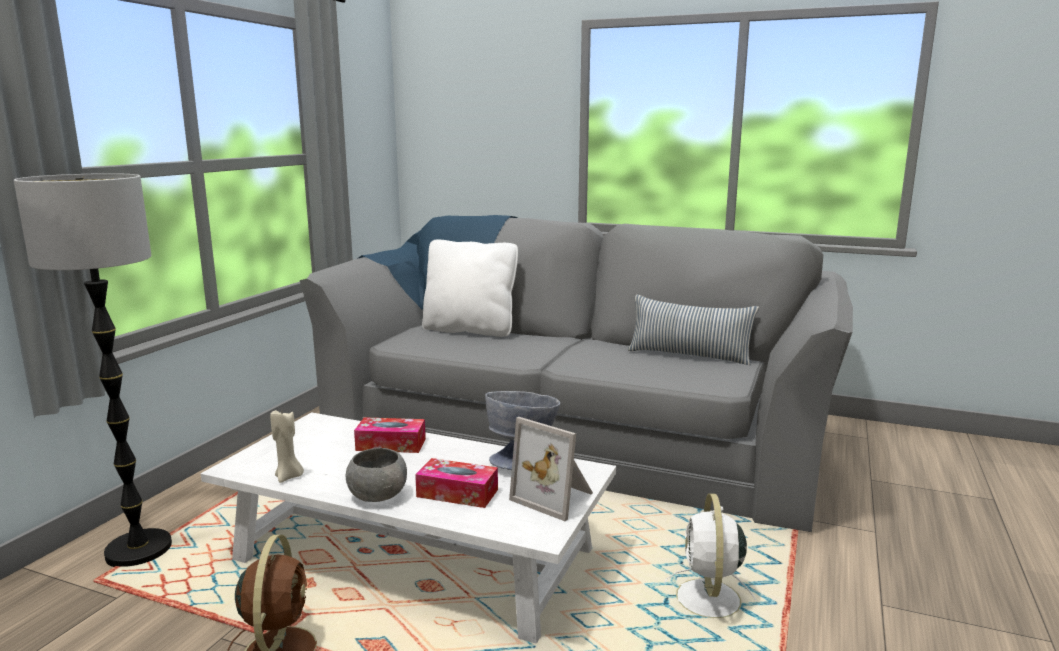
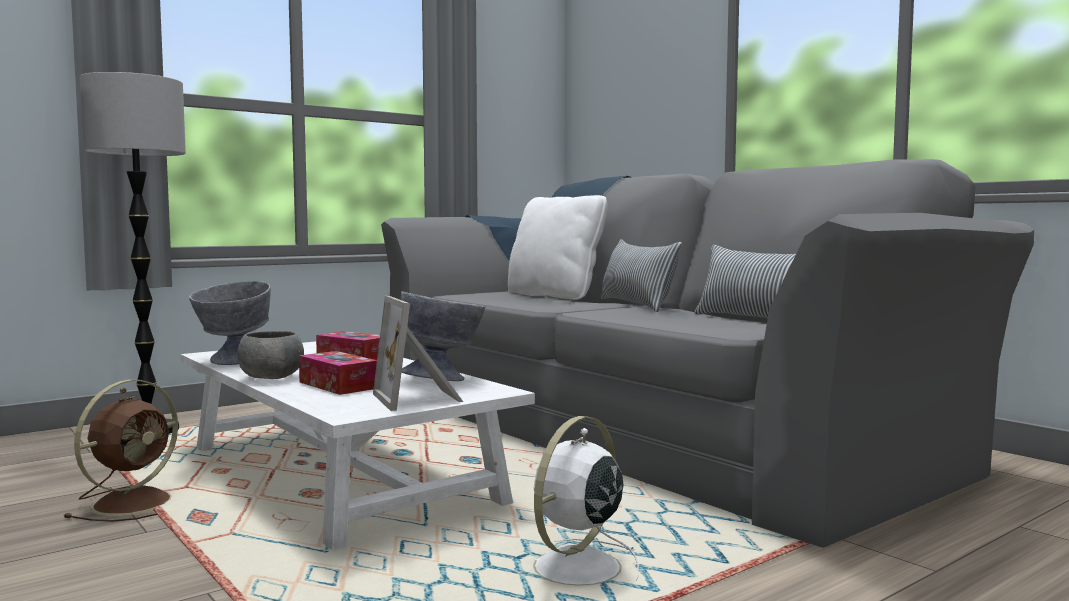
camera: 30 degrees right, 10 degrees down
(289, 477) = (233, 362): beige candle -> grey bowl
(567, 342) = (636, 305): none -> pillow

